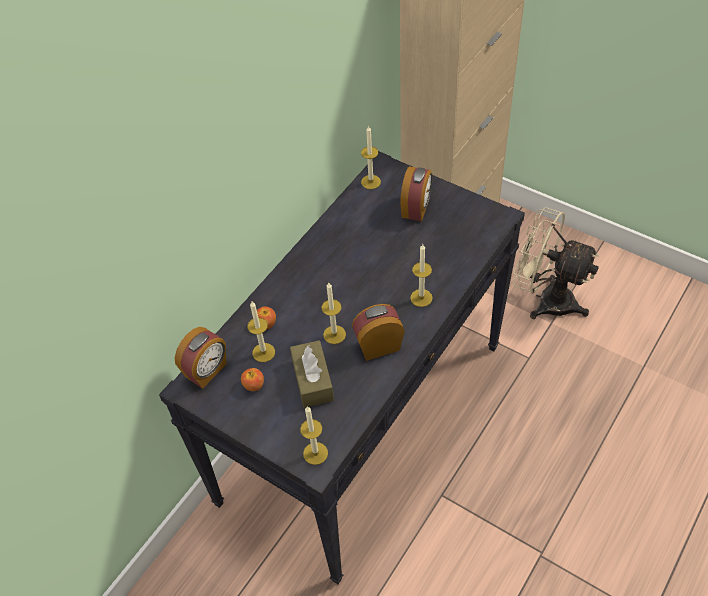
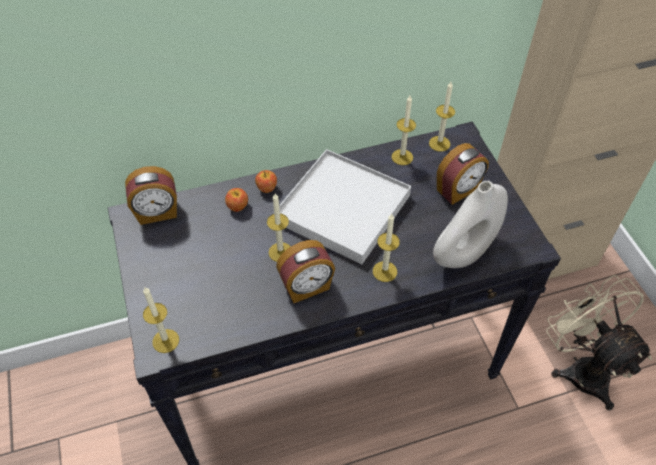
camera: 35 degrees right, 0 degrees up
(254, 385) = (178, 249): apple -> apple (267, 188)
(263, 352) = (212, 228): candle -> candle (402, 157)
(312, 380) = (225, 278): brown tissue box -> none
(348, 274) = (343, 209): none -> white tray
(378, 345) = (306, 287): alarm clock -> alarm clock turned 135 degrees clockwise
(461, 250) = (464, 253): none -> white vase

